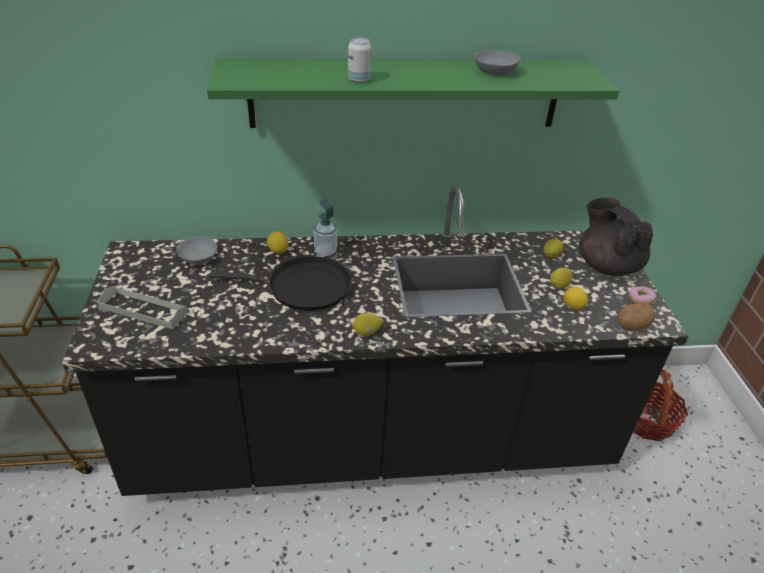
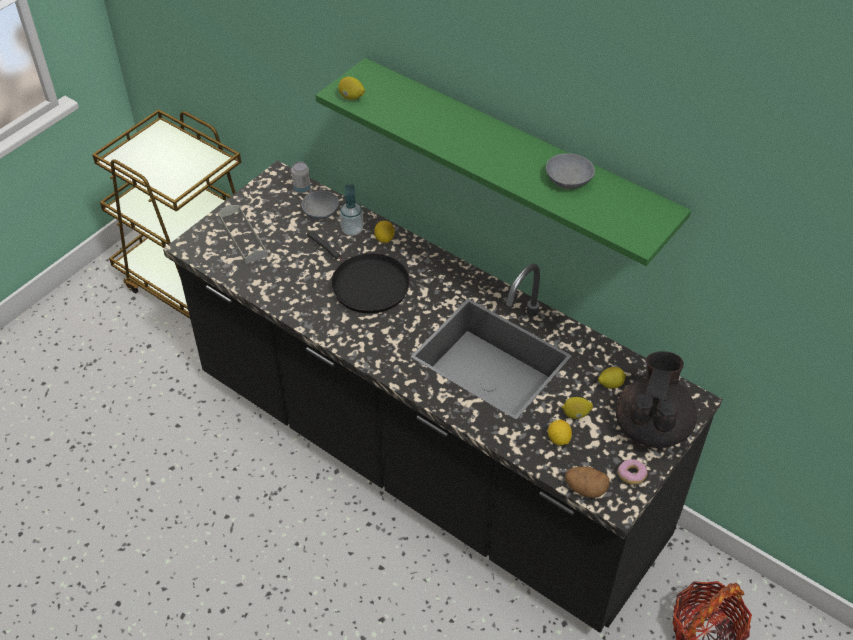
camera: 45 degrees right, 10 degrees up
(325, 251) = (420, 261): soap dispenser -> soap dispenser (352, 230)
(359, 80) = (436, 135): can -> can (302, 189)
(366, 332) = (367, 350): lemon -> lemon (351, 97)

